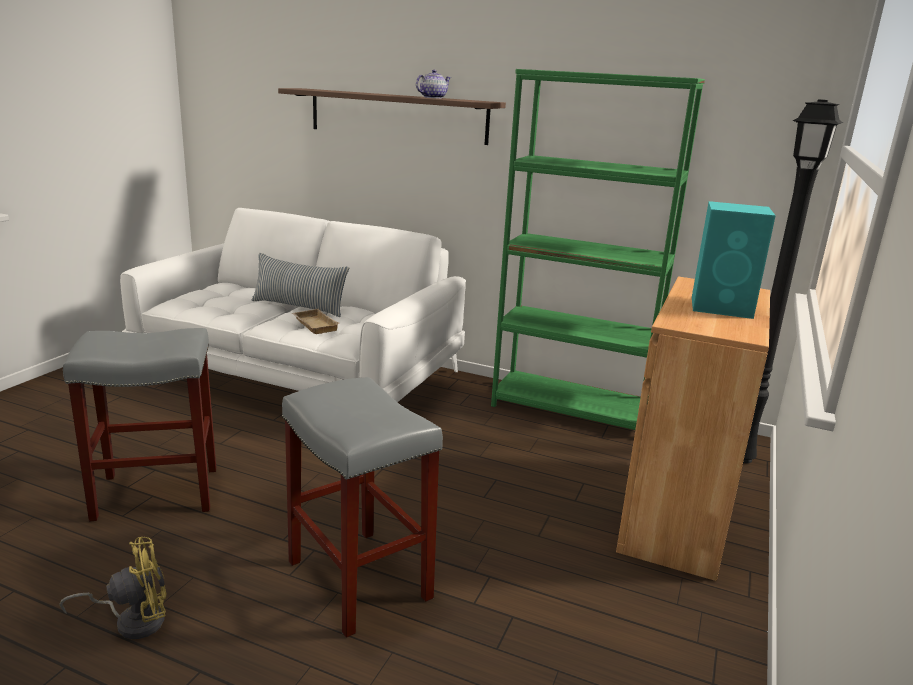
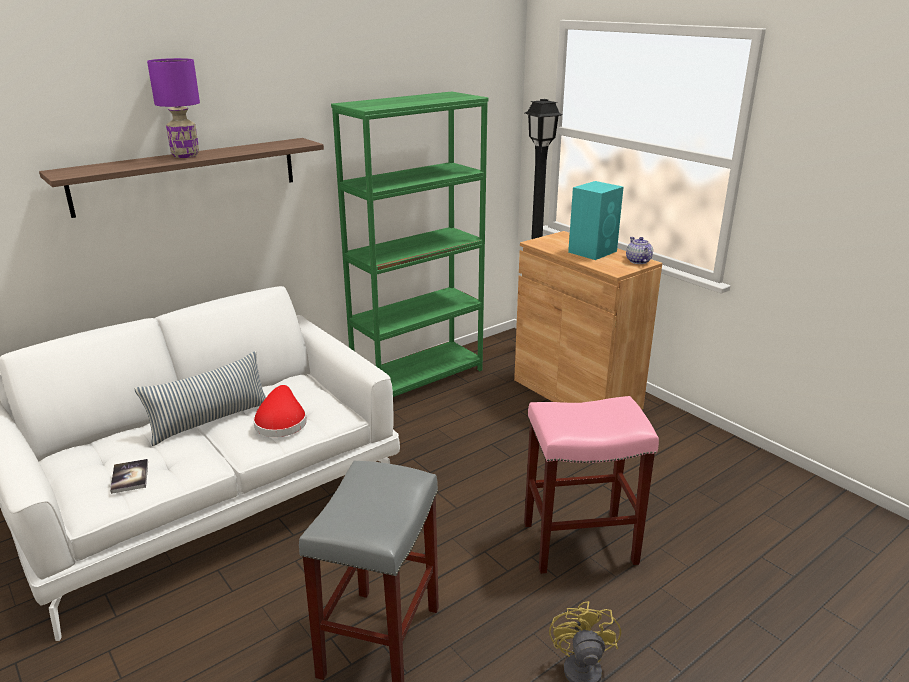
camera: 60 degrees left, 5 degrees up
(206, 303) = (130, 477): none -> book
(313, 325) = (281, 422): beige tray -> red hat
(361, 580) = (580, 542): grey stool -> pink stool
(386, 94) = (186, 156): none -> purple table lamp
(432, 98) = (249, 149): teapot -> teapot (638, 261)

